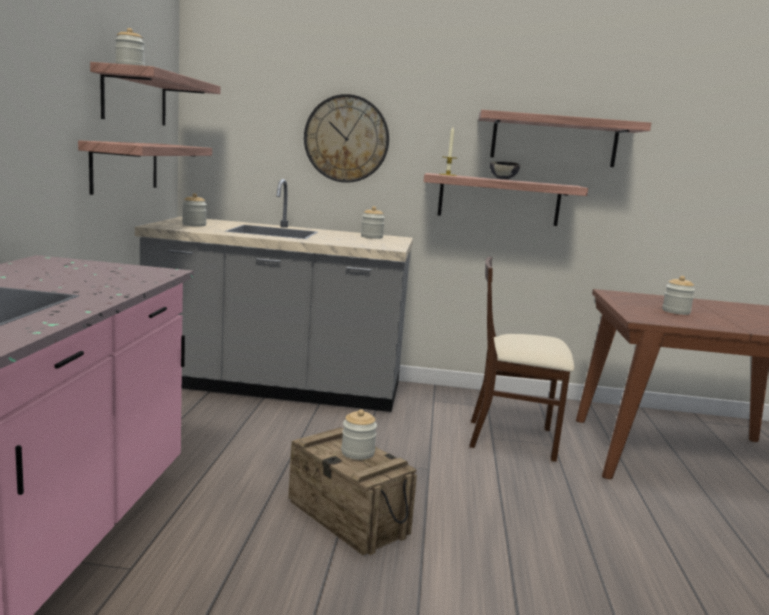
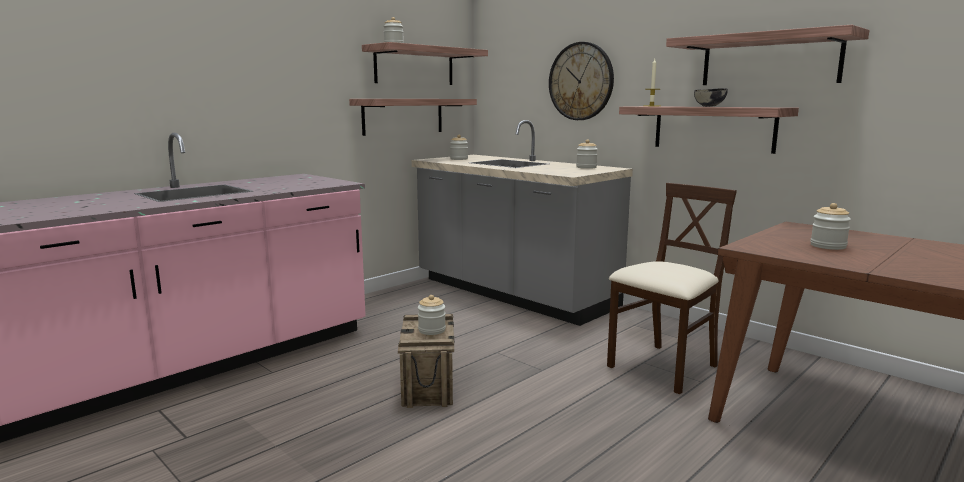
camera: 40 degrees right, 0 degrees up
(513, 439) = (663, 367): beige chair -> beige chair turned 90 degrees clockwise

